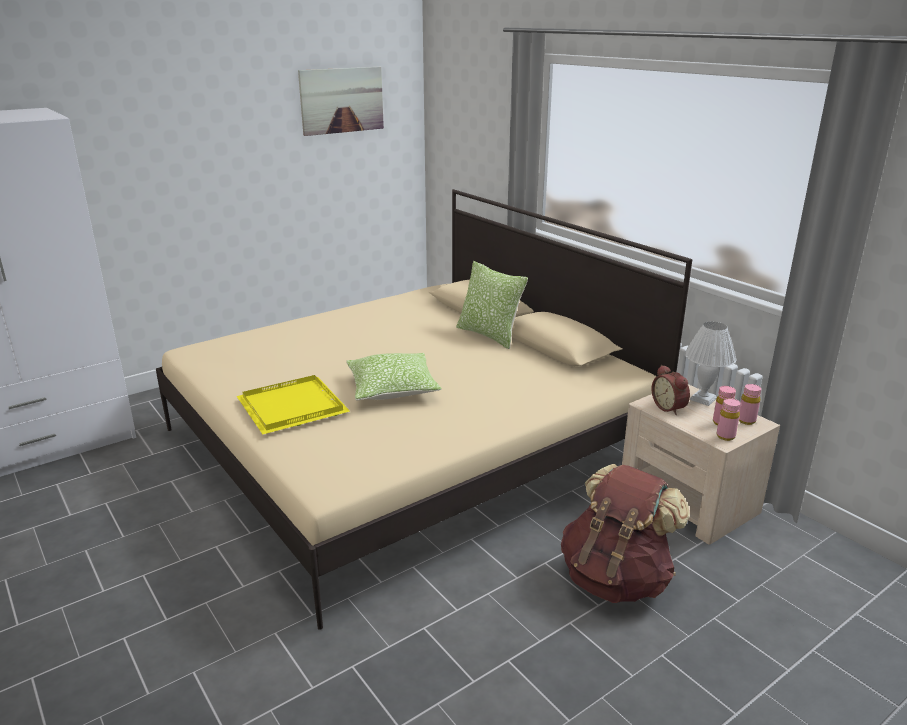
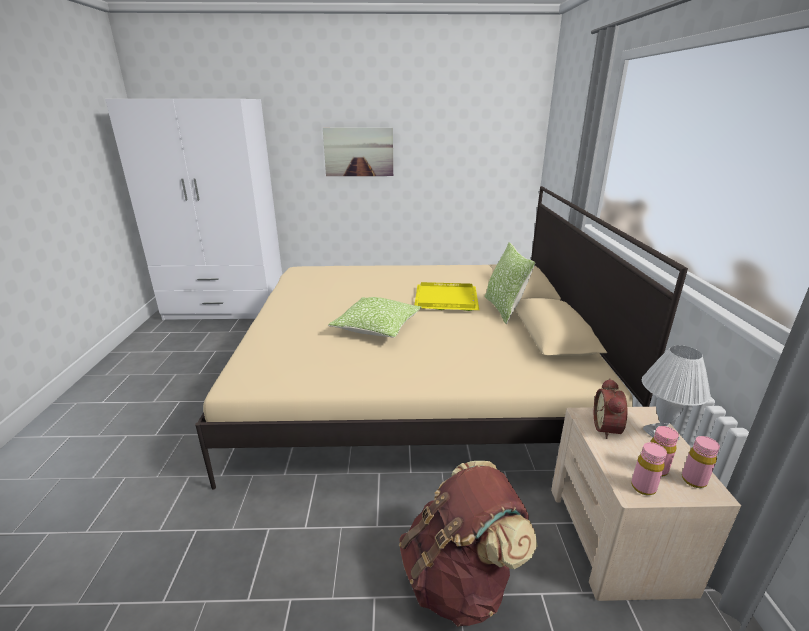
camera: 35 degrees right, 0 degrees up
(294, 407) = (299, 320): yellow tray -> yellow tray (447, 299)
(342, 100) = (472, 108): picture -> picture (358, 152)

